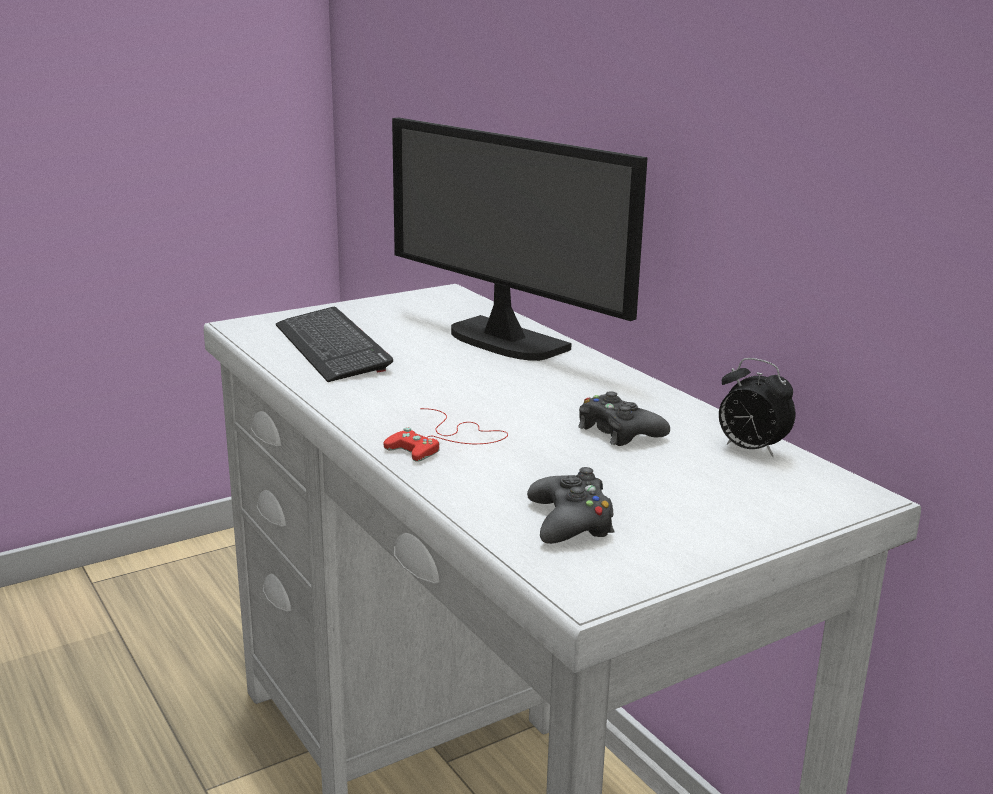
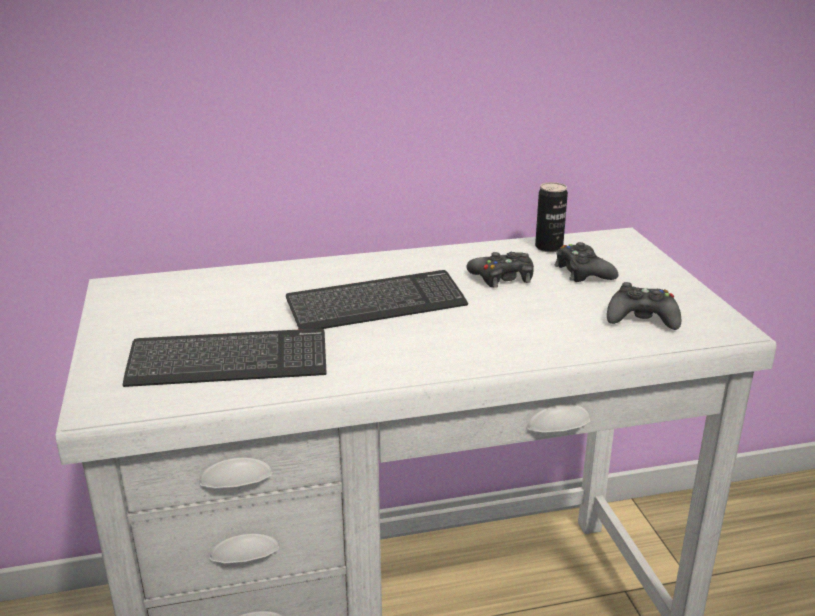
camera: 70 degrees left, 5 degrees up
(447, 441) = (492, 339): red game controller -> none
(487, 382) = (376, 305): none -> keyboard
(504, 342) = (287, 284): monitor -> none
(688, 476) = (583, 272): none -> black game controller
(749, 449) = (549, 247): alarm clock -> can

